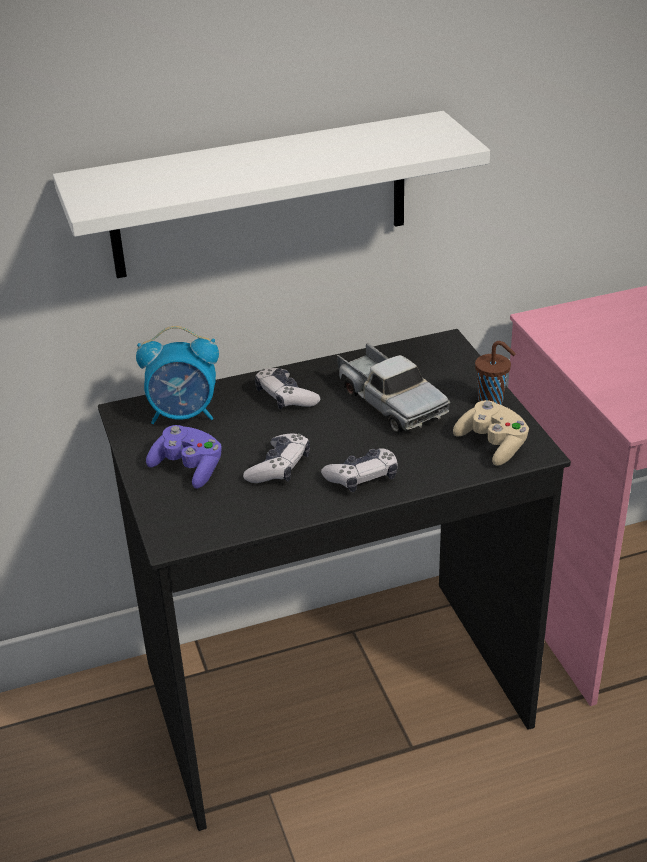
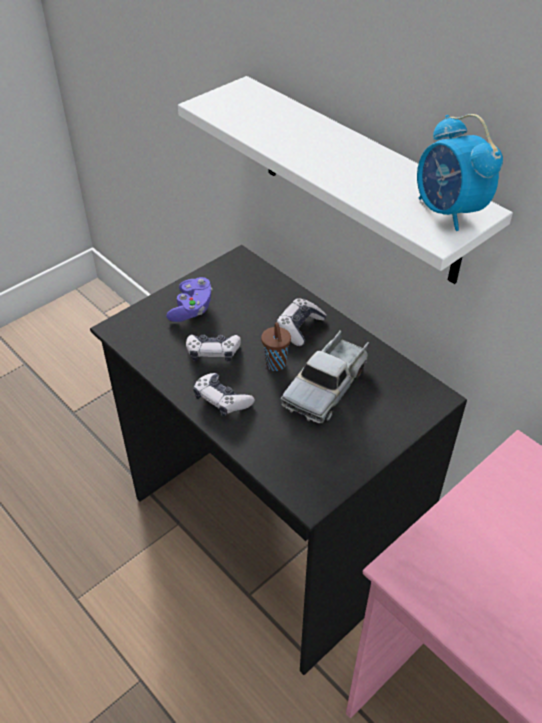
camera: 65 degrees right, 10 degrees up
(184, 415) = (250, 285): alarm clock -> alarm clock (448, 212)
(492, 402) = (365, 452): brown cup -> brown cup (276, 365)
(492, 445) = (303, 468): beige game controller -> none

